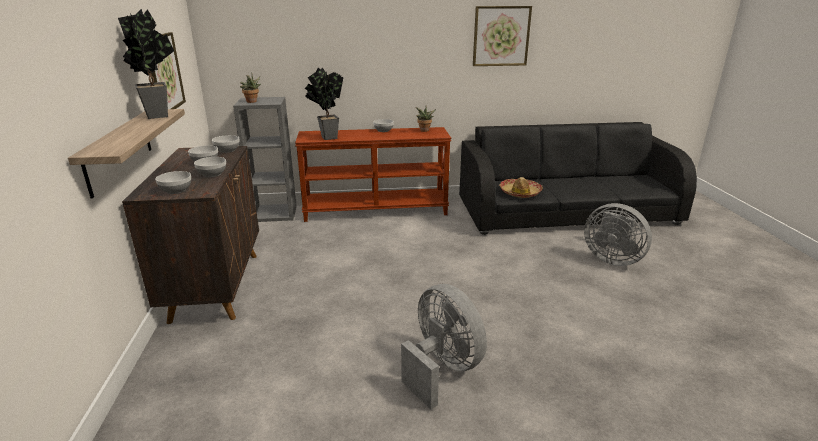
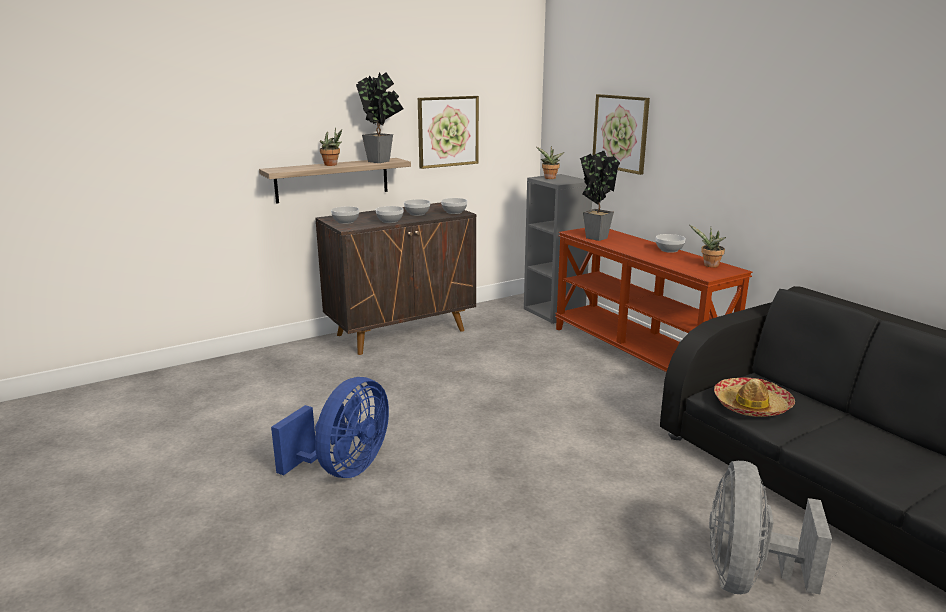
camera: 65 degrees right, 5 degrees down
(133, 130) = (332, 165): none -> potted plant
(442, 368) = (343, 469): grey fan -> blue fan
(501, 36) = (866, 140): picture -> picture (620, 133)

